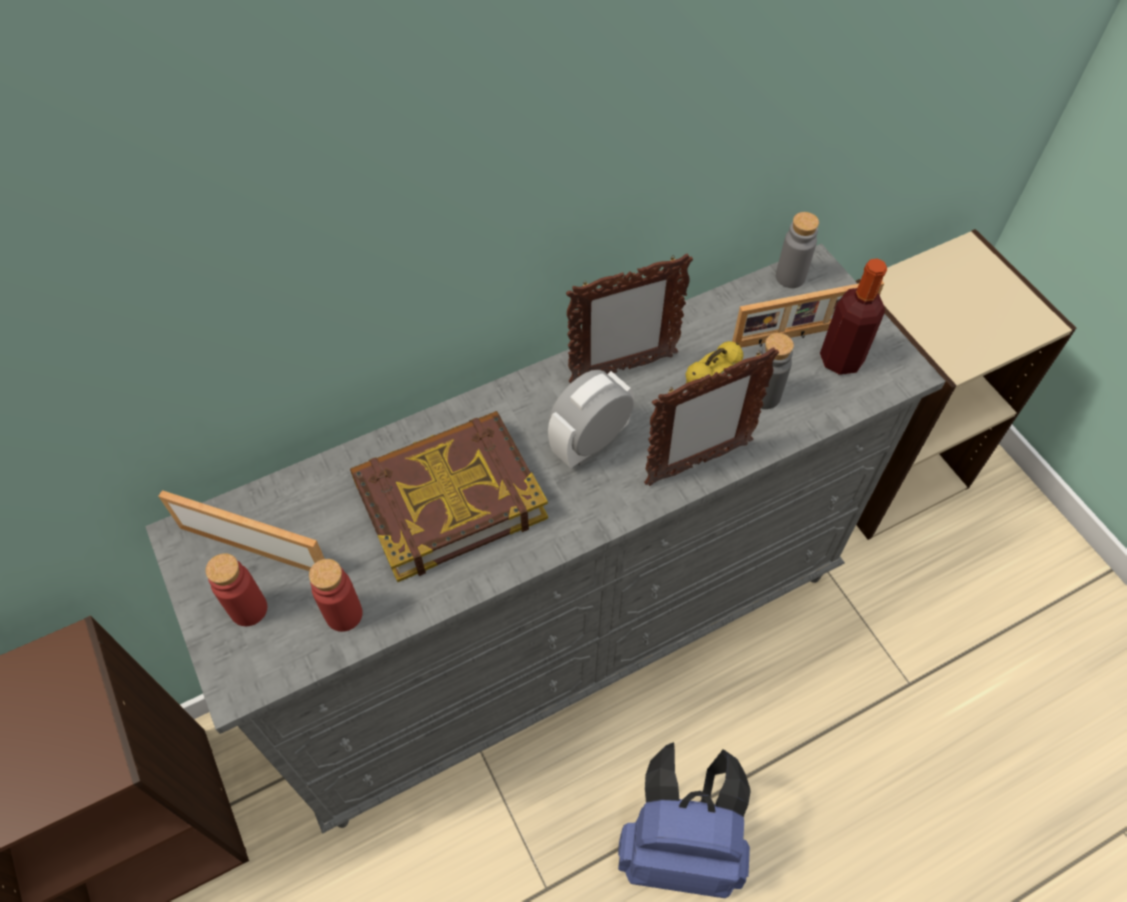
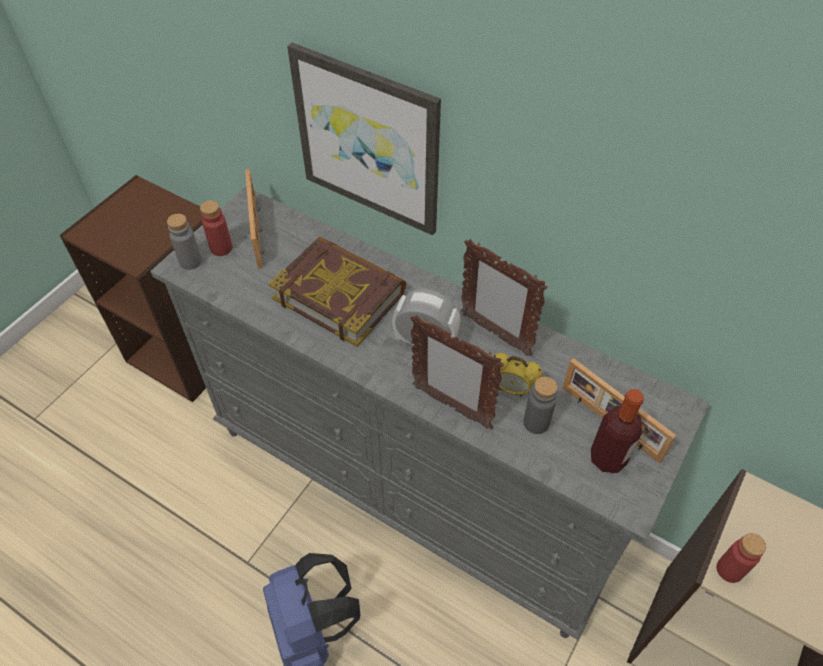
camera: 60 degrees right, 5 degrees down
(344, 293) = (368, 140): none -> picture
(344, 614) = (240, 286): red bottle -> red bottle (729, 570)
(790, 277) = (657, 395): grey bottle -> grey bottle (190, 261)

